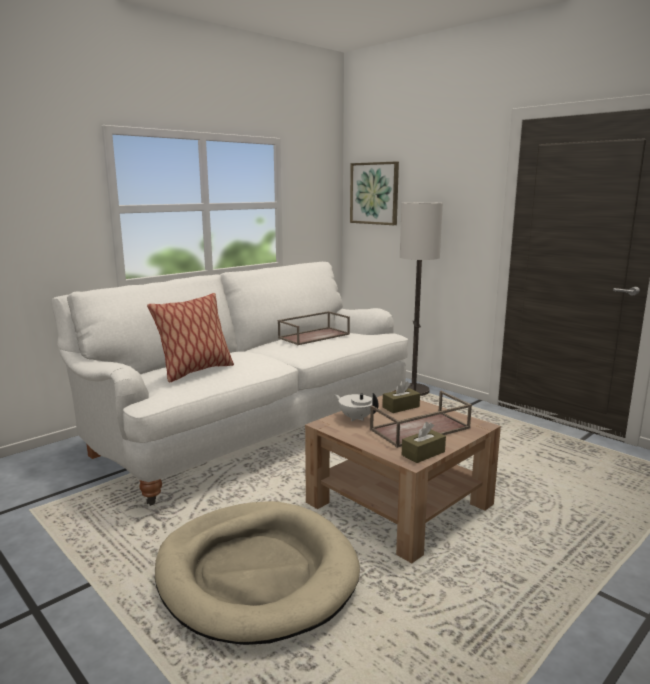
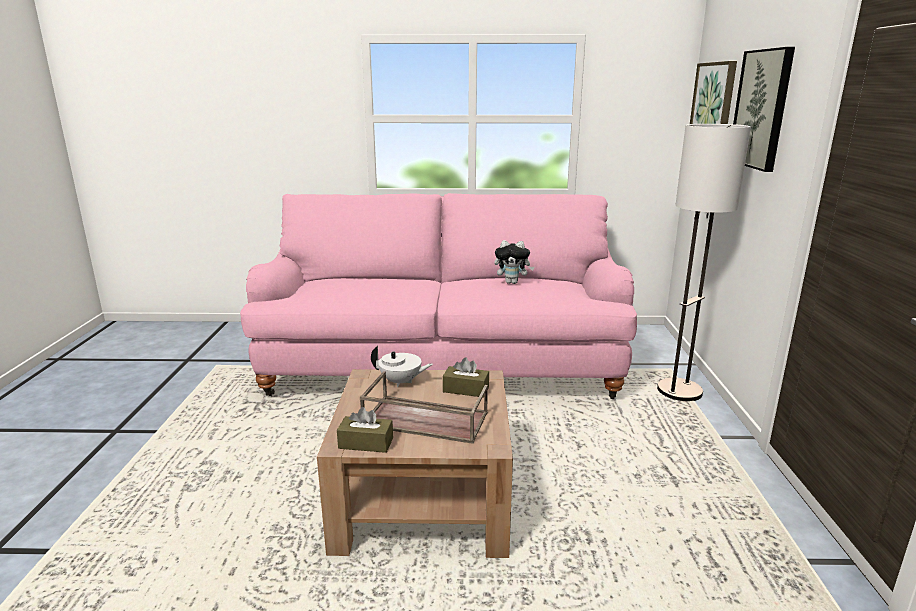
camera: 45 degrees right, 5 degrees up
(195, 371) = (337, 288): pillow -> none
(252, 428) = (442, 365): white sofa -> pink sofa
(256, 574) = (229, 485): beige dog bed -> none
(314, 336) = (512, 282): brown tray -> plush toy
(356, 418) = (401, 382): white teapot -> white teapot turned 105 degrees clockwise
(437, 192) = (761, 109): none -> picture

